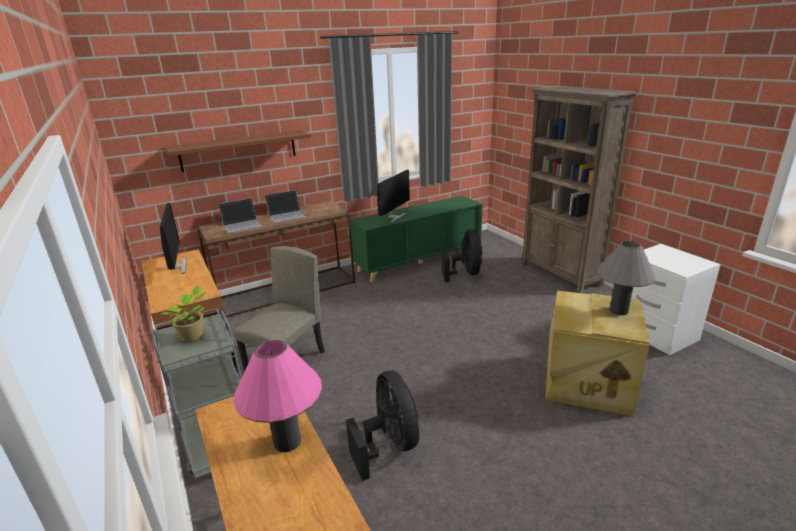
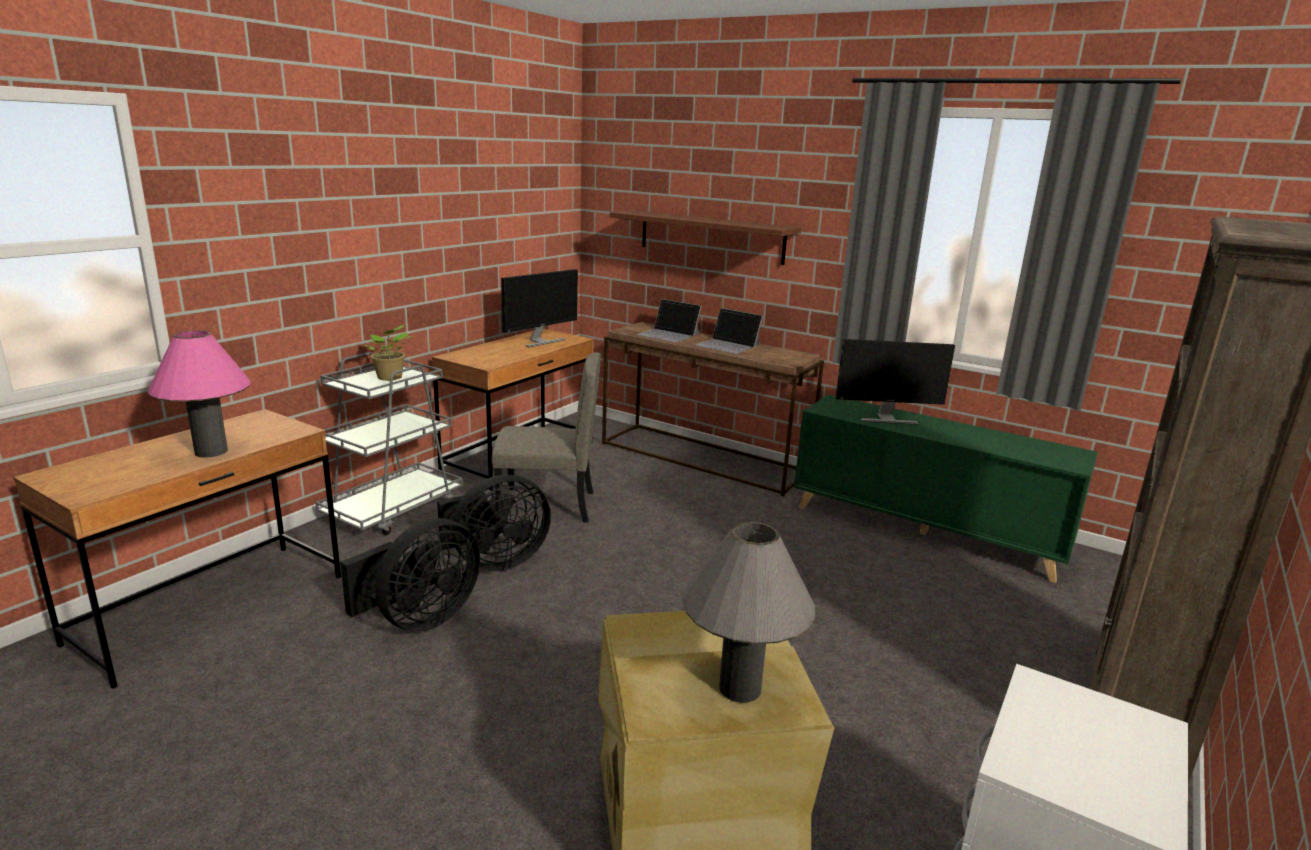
camera: 60 degrees right, 5 degrees down
(465, 274) = (947, 586): black fan -> black fan (495, 562)

